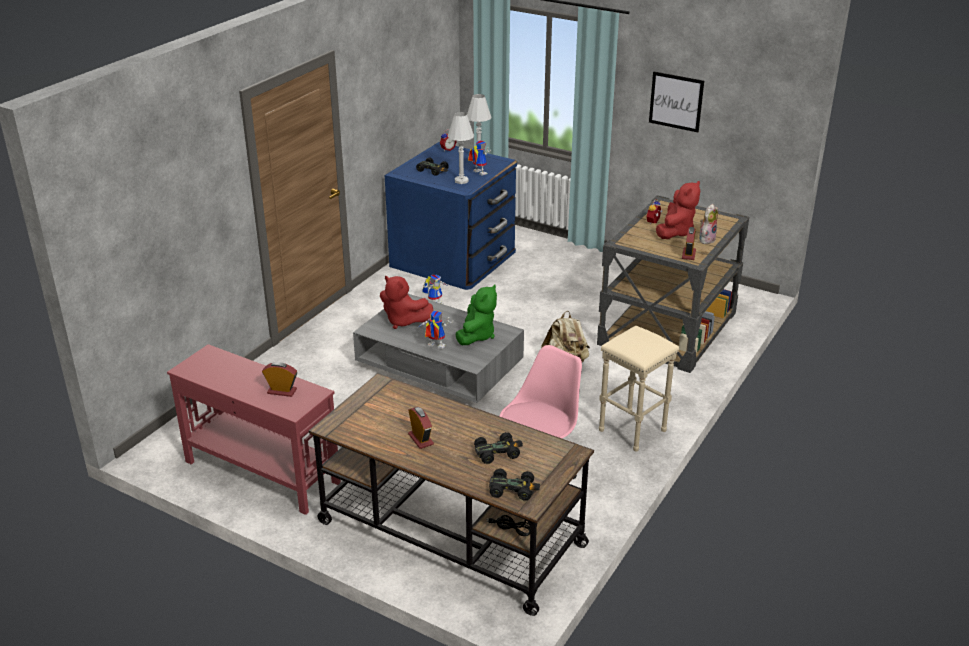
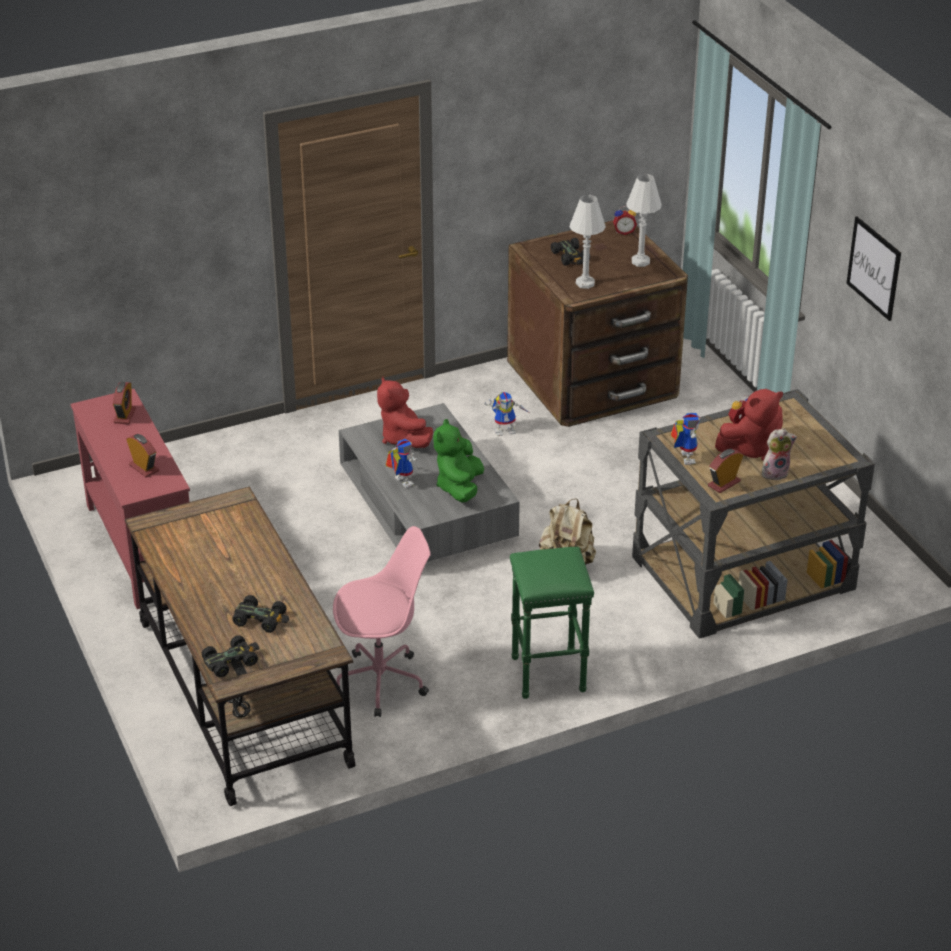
camera: 35 degrees right, 5 degrees up
(420, 439) = (209, 573): alarm clock -> alarm clock (125, 415)
(456, 258) = (595, 379): blue dresser -> brown dresser
(476, 335) = (459, 487): green plush toy -> green plush toy turned 135 degrees clockwise
(477, 173) = (618, 278): toy robot -> toy robot (683, 457)
(513, 489) = (231, 661): black toy car -> black toy car turned 75 degrees counterclockwise
(630, 430) = (546, 673): beige stool -> green stool

